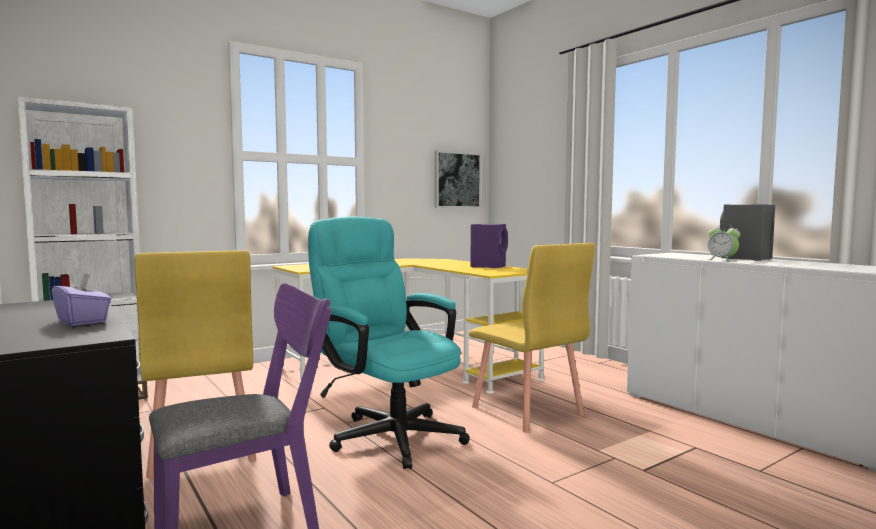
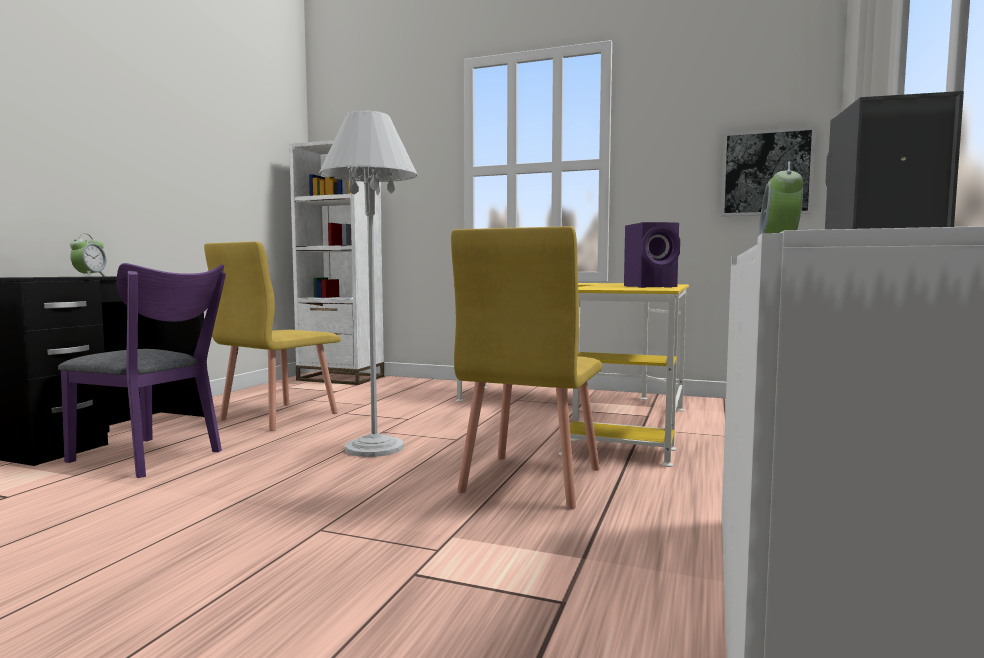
camera: 55 degrees right, 0 degrees up
(83, 321) = (89, 276): purple tissue box -> alarm clock
(388, 433) = (374, 447): turquoise office chair -> white floor lamp

